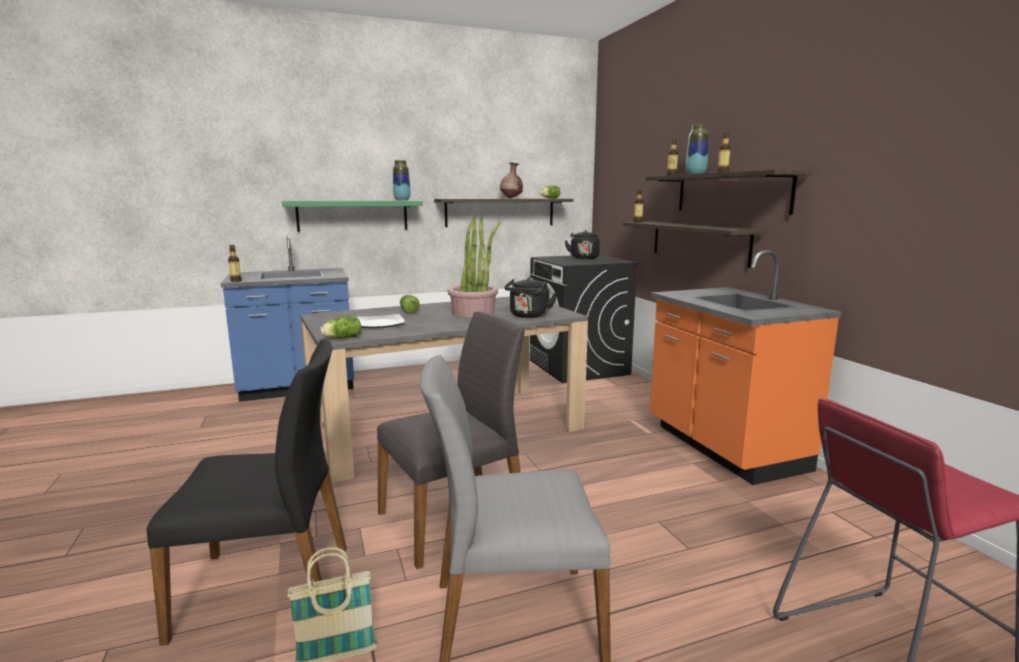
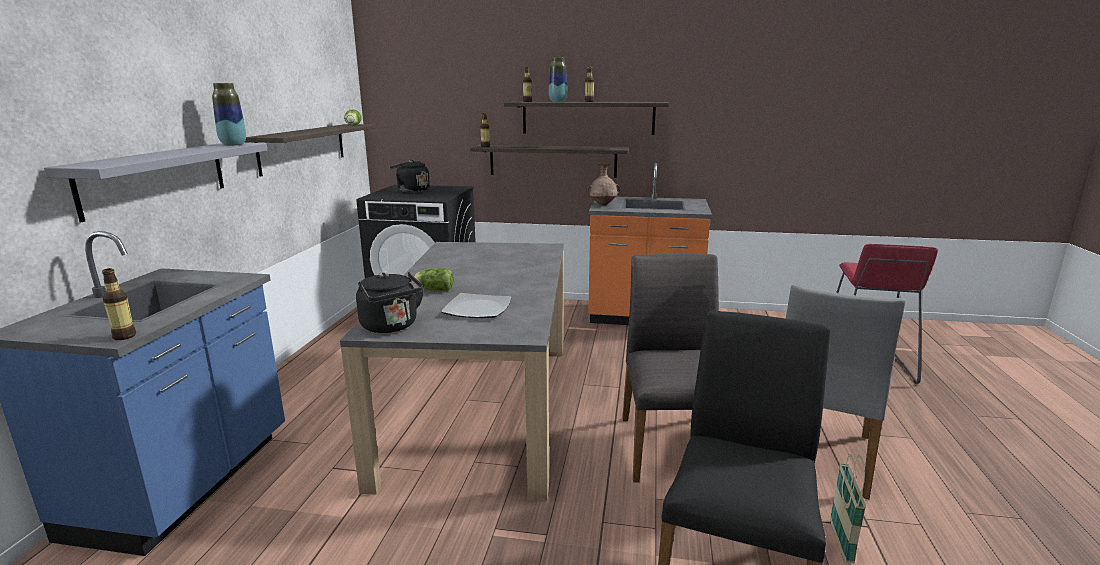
camera: 60 degrees left, 5 degrees up
(341, 338) = (524, 332): lettuce -> none
(353, 215) = (156, 178): green shelf -> grey shelf
(473, 312) = (488, 269): potted plant -> none
(511, 198) = (327, 129): brown vase -> brown vase (603, 204)
(529, 316) = (536, 257): black kettle -> black kettle (391, 327)

